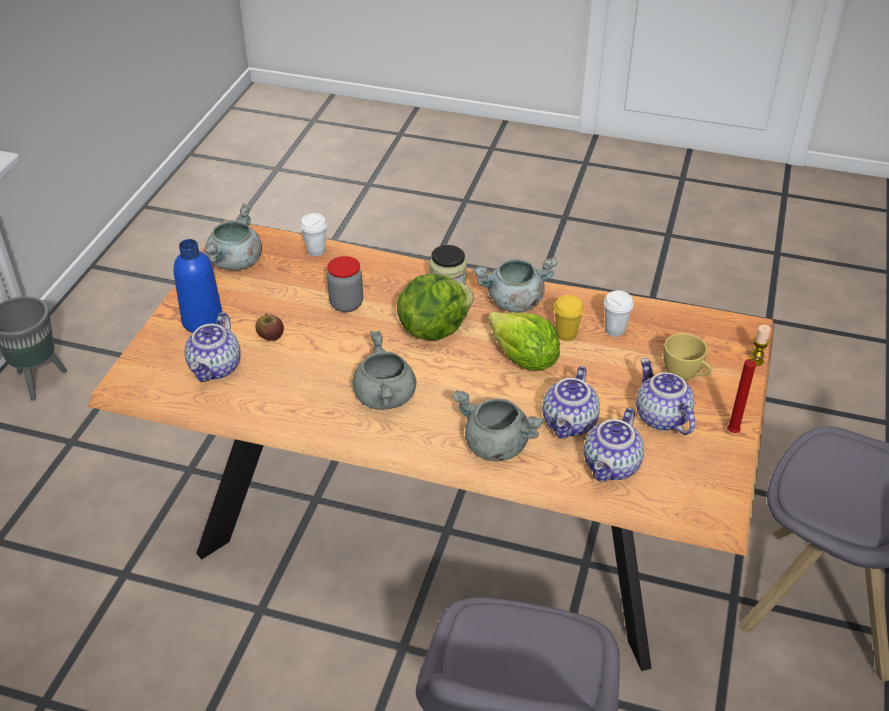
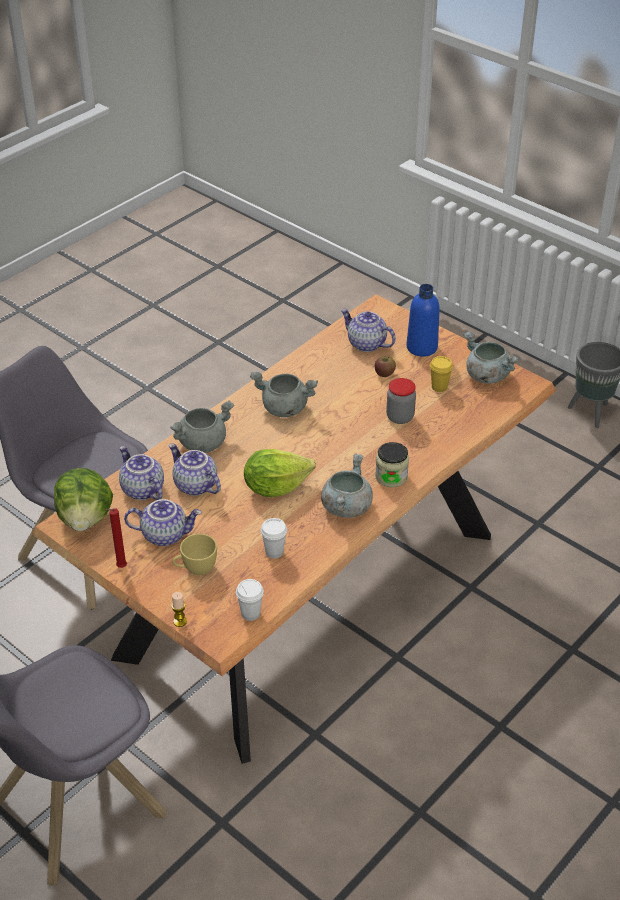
camera: 115 degrees right, 0 degrees up
(316, 250) = (480, 419): white cup -> white cup (250, 613)
(433, 328) = (342, 452): lettuce -> lettuce (86, 518)
(566, 334) = (288, 521): yellow cup -> yellow cup (439, 387)

